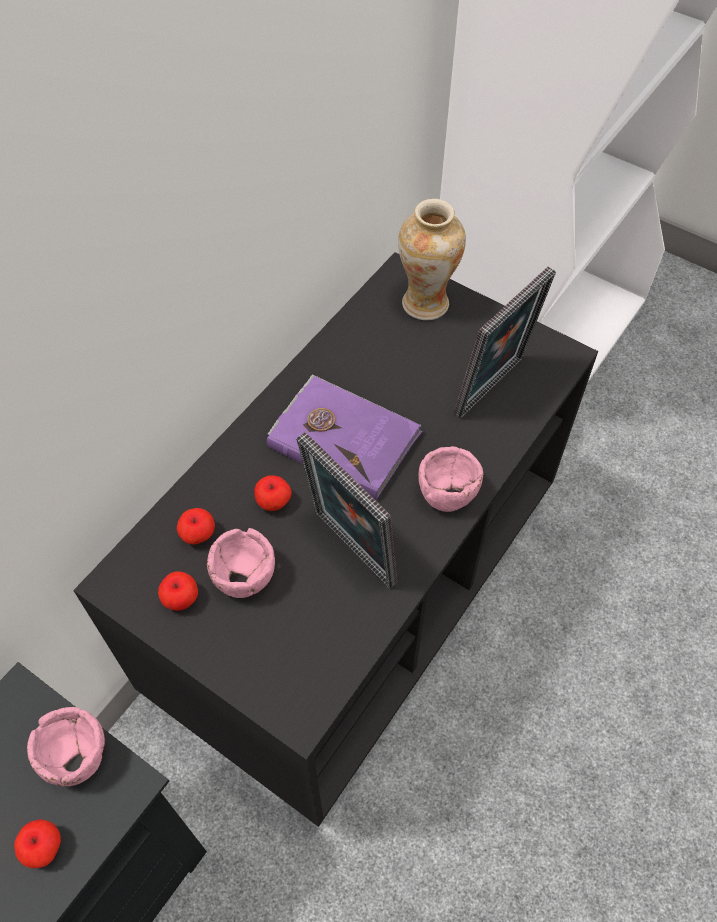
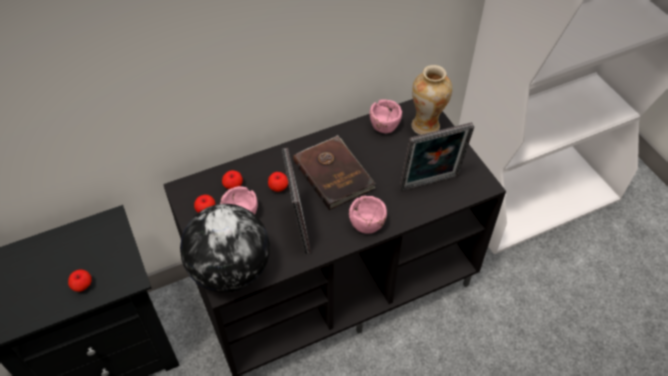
camera: 30 degrees right, 5 degrees down
(77, 757) = (120, 256): pink bowl -> pink bowl (384, 126)
(291, 679) = (230, 270): none -> globe
(344, 438) = (334, 173): purple book -> brown book

